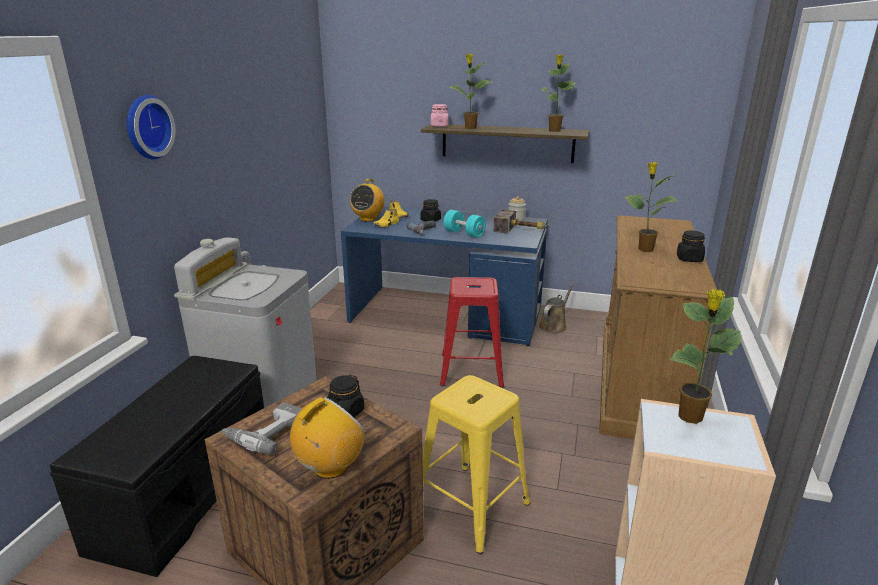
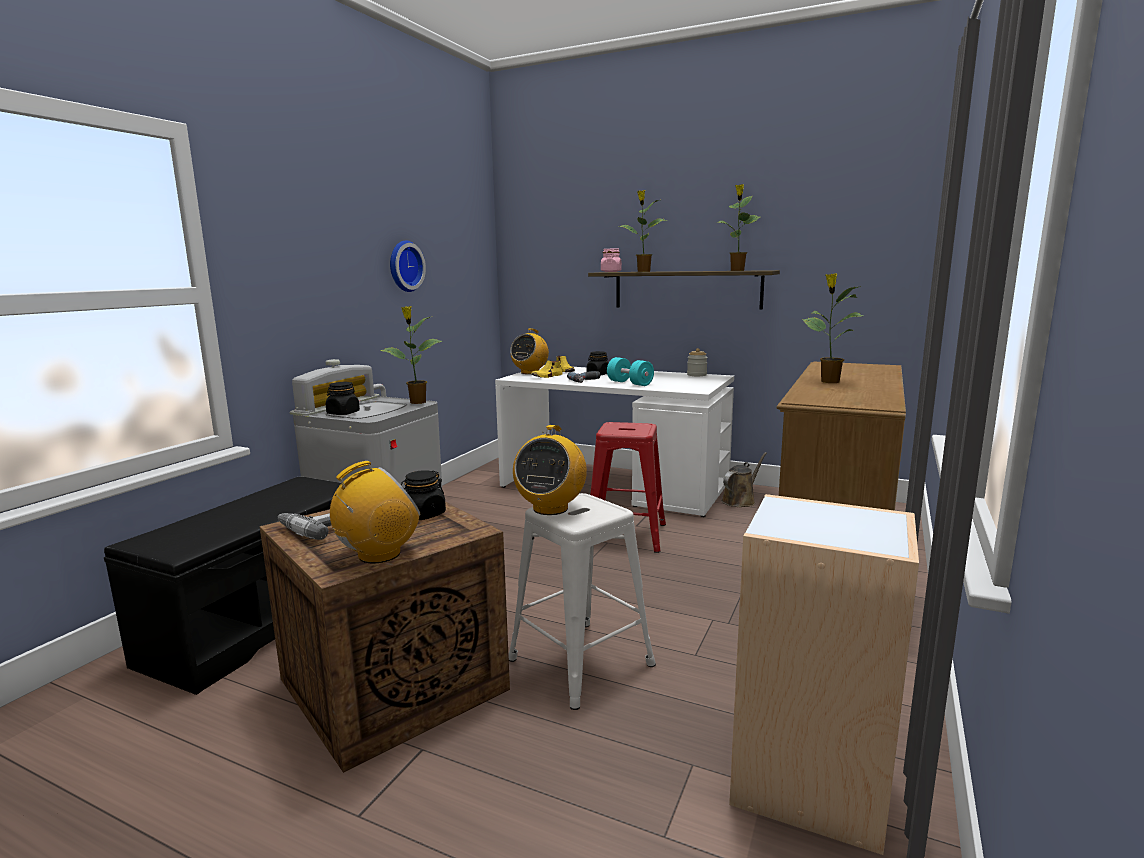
camera: 10 degrees right, 10 degrees down
(146, 127) = (275, 232): wall clock -> wall clock (404, 266)
(446, 314) = (615, 485): blue desk -> white desk
(451, 397) = (550, 508): none -> radio
(471, 506) = (580, 662): yellow stool -> white stool
(521, 230) = (698, 382): hammer -> none
(689, 259) = (882, 388): black jar -> black jar (343, 413)
(690, 417) = (822, 510): potted plant -> potted plant (417, 402)

